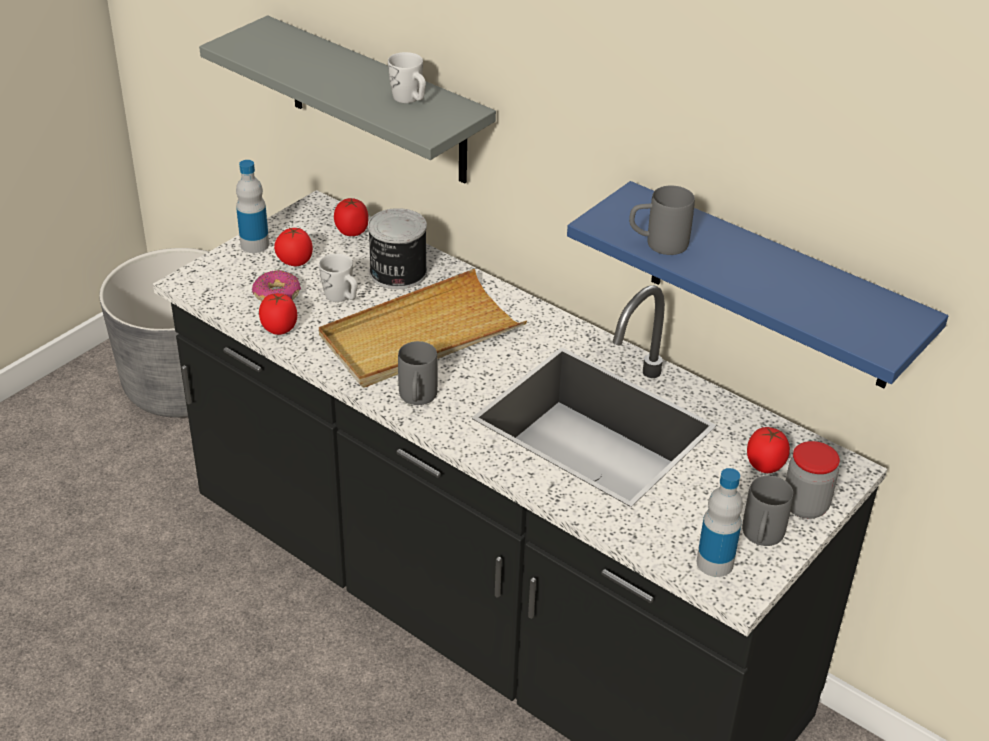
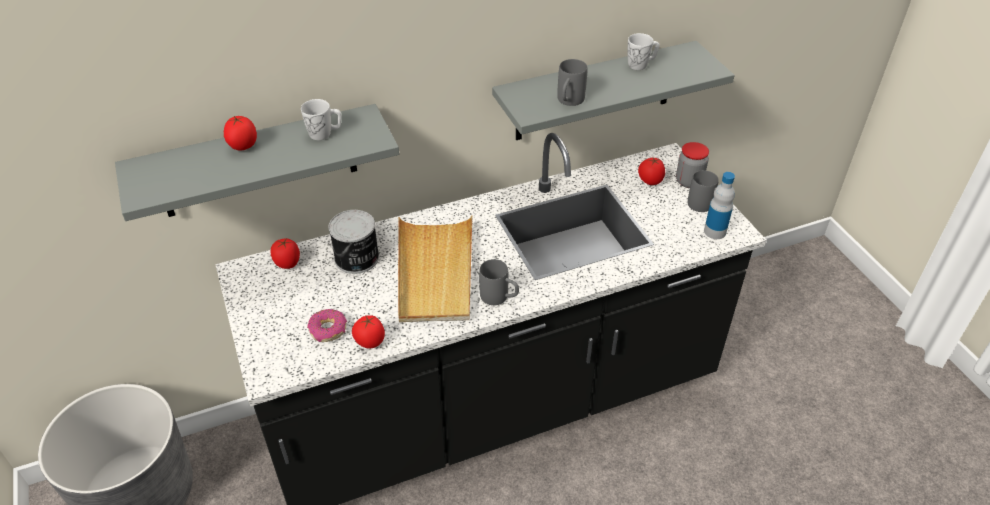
camera: 60 degrees left, 5 degrees up
(254, 245) = (253, 322): bottle -> none
(294, 262) = (296, 307): tomato -> tomato (243, 147)
(341, 297) = (361, 296): white mug -> white mug (641, 64)
(771, 288) = (595, 92): blue shelf -> grey shelf

